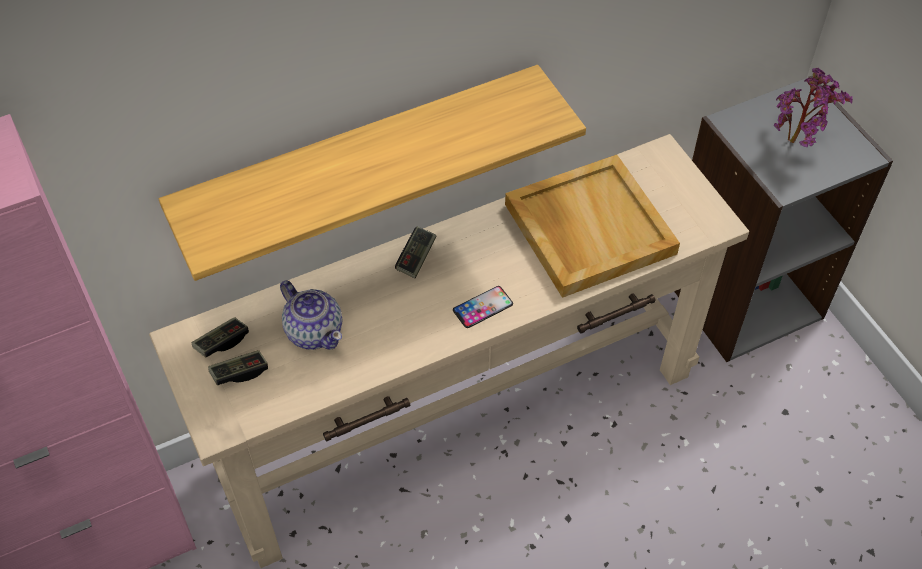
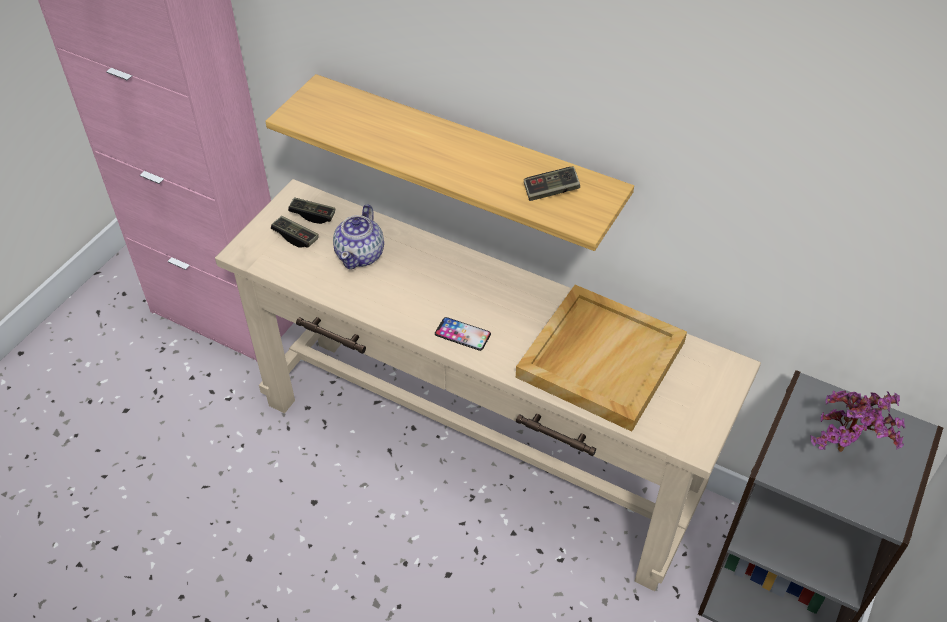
camera: 55 degrees right, 5 degrees down
(416, 258) = (473, 272): game controller -> game controller (551, 191)

